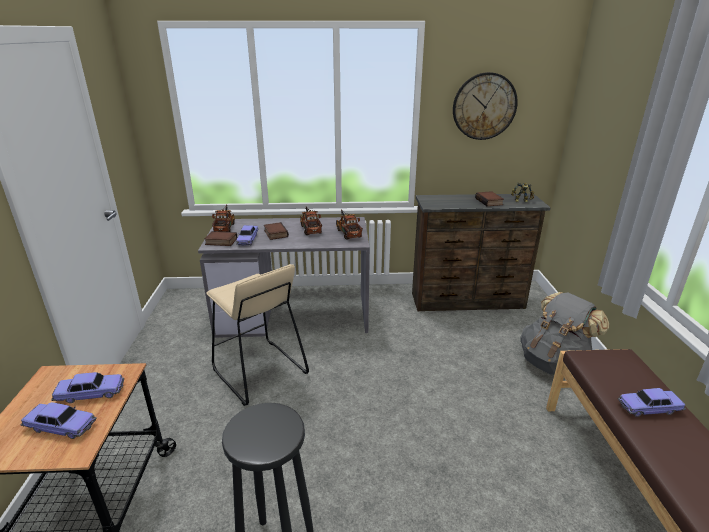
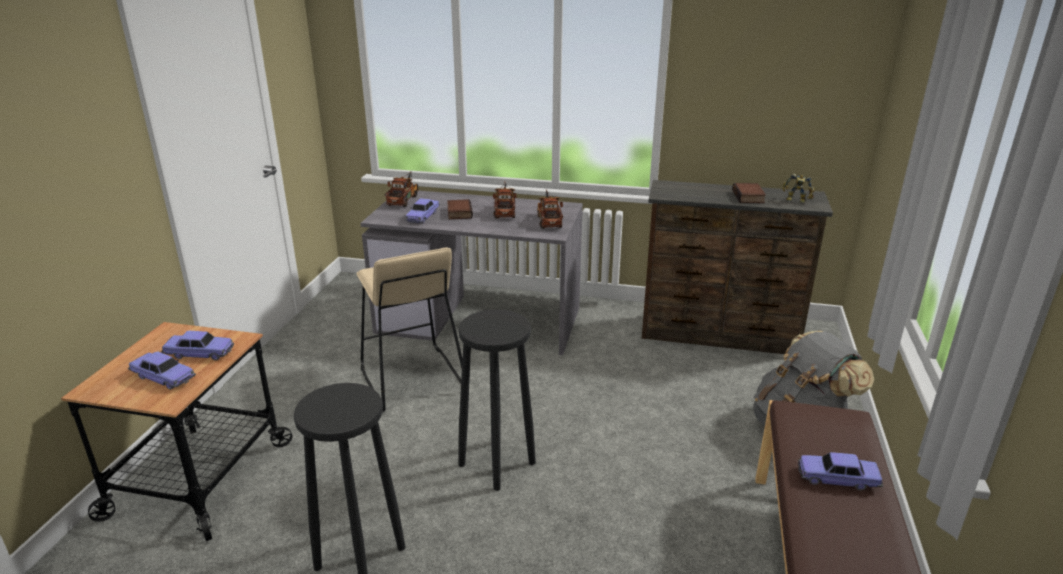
camera: 15 degrees right, 0 degrees up
(220, 242) = (390, 216): book -> none
(357, 433) = (497, 463): none -> black stool
(484, 106) = (759, 64): wall clock -> none

